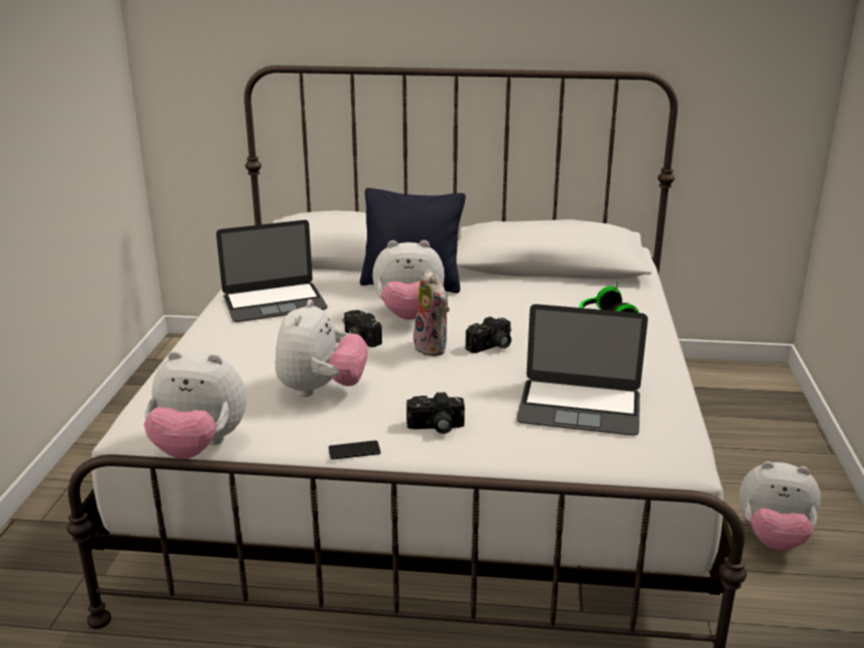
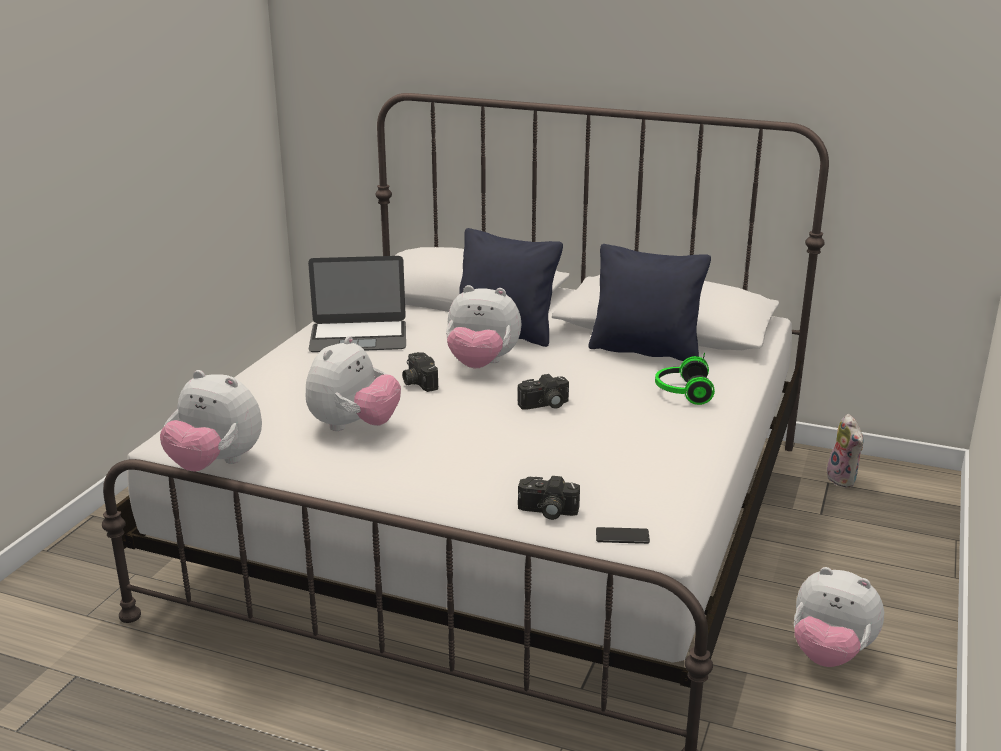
camera: 15 degrees right, 0 degrees up
(354, 451) = (351, 486): phone -> phone (622, 536)
(433, 347) = (486, 399): plush toy -> plush toy (844, 479)
(435, 427) = (440, 475): camera -> camera (547, 512)
(547, 287) = (645, 350): none -> black pillow
(579, 407) = (595, 476): laptop -> none

